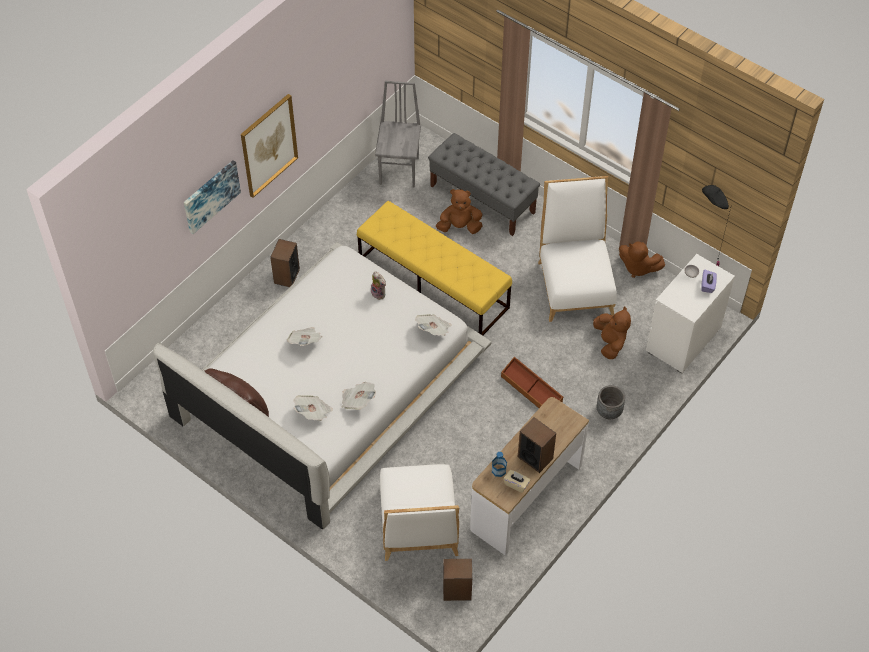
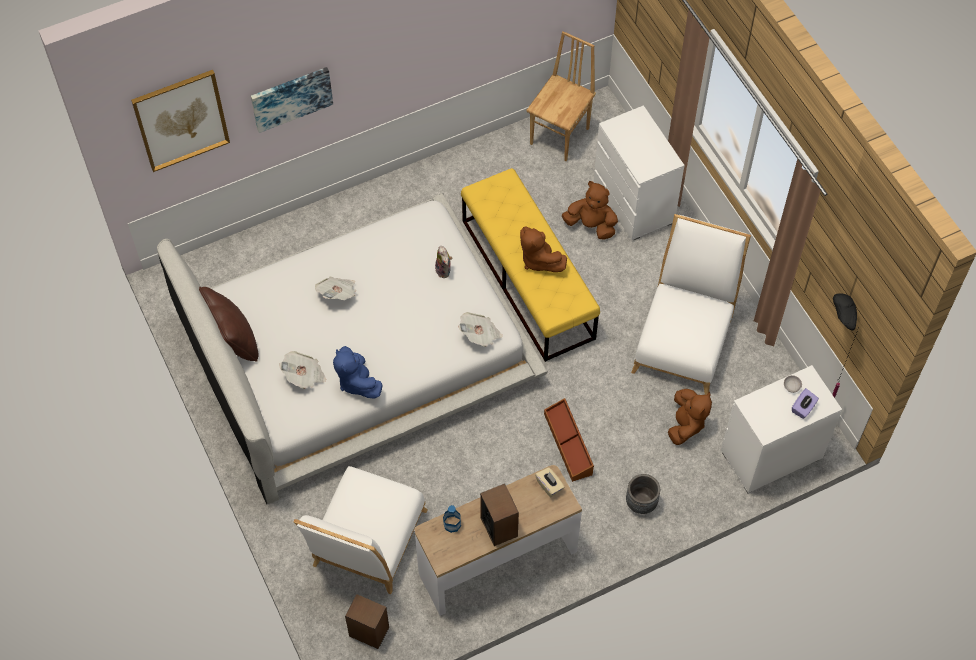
camera: 25 degrees right, 5 degrees up
(268, 145) = (382, 63): picture -> picture (181, 120)
(286, 276) = (377, 210): speaker -> none
(357, 401) = (357, 382): newspaper -> blue plush toy
(400, 170) = (560, 136): grey chair -> brown chair
(483, 199) = (633, 203): grey bench -> white dresser
(516, 484) = (462, 548): beige tissue box -> beige tissue box (549, 486)
(637, 267) = (765, 349): brown plush toy -> brown plush toy (538, 260)

